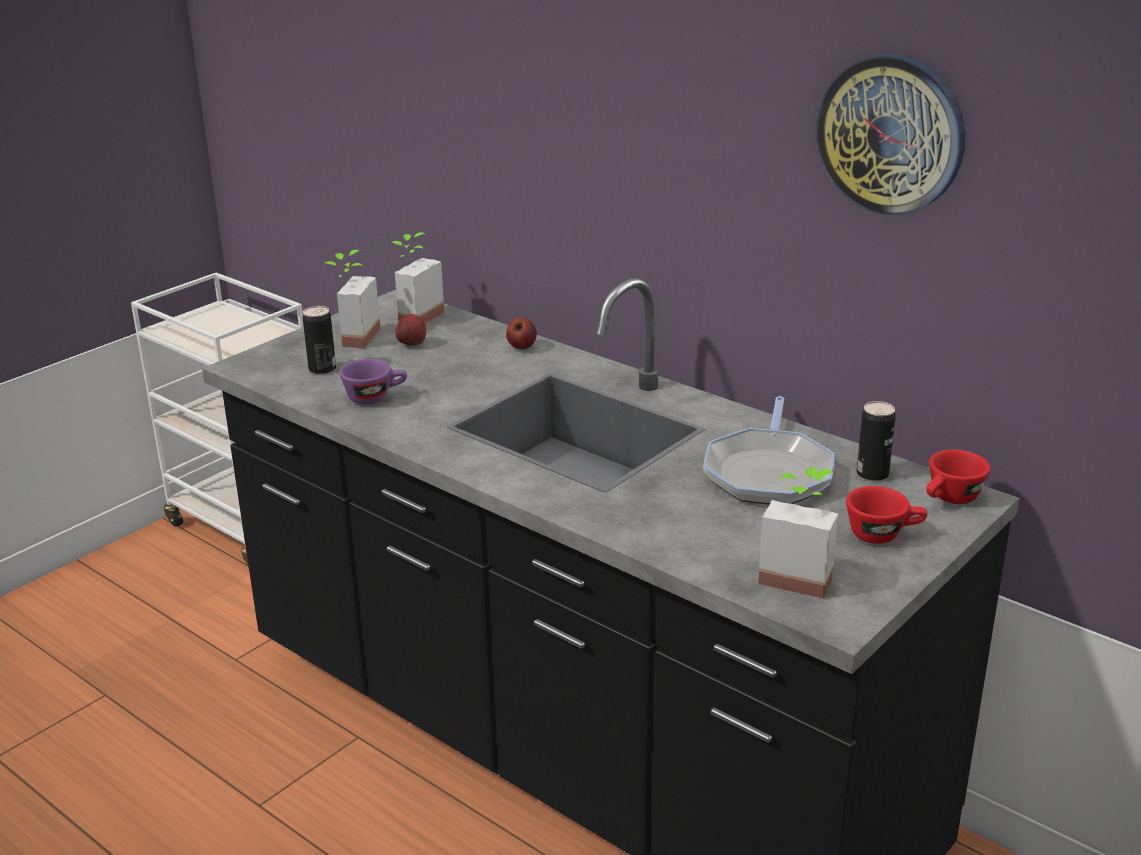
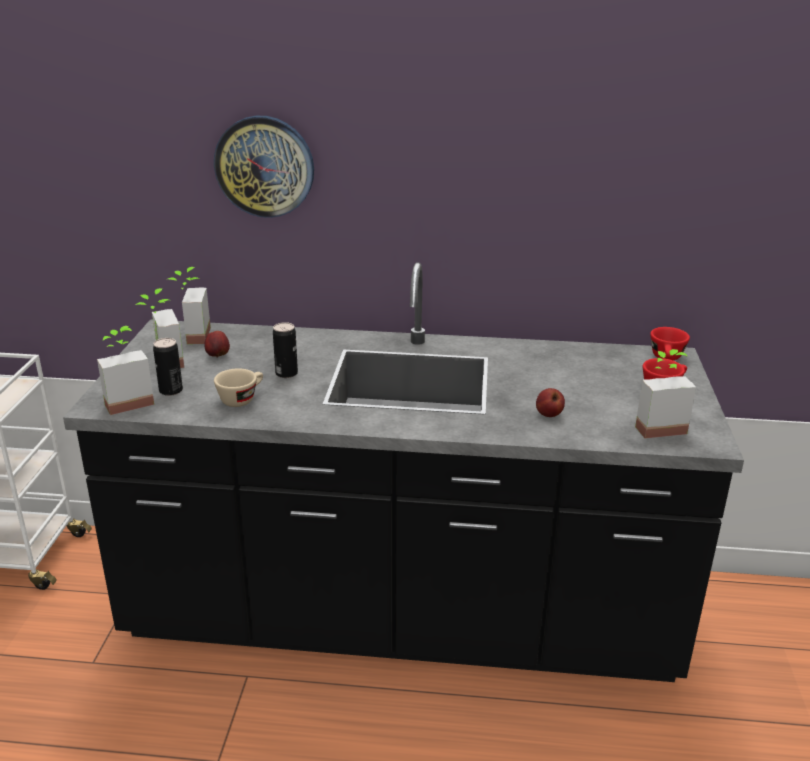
camera: 35 degrees left, 0 degrees up
(272, 368) = (127, 401): none -> potted plant
(375, 397) = (241, 399): purple cup -> beige cup
(521, 347) = (300, 338): apple -> apple (548, 415)
(768, 472) = (558, 372): frying pan -> none
(872, 474) = (611, 356): can -> can (286, 373)
(891, 134) = (598, 129): wall clock -> wall clock (264, 166)

